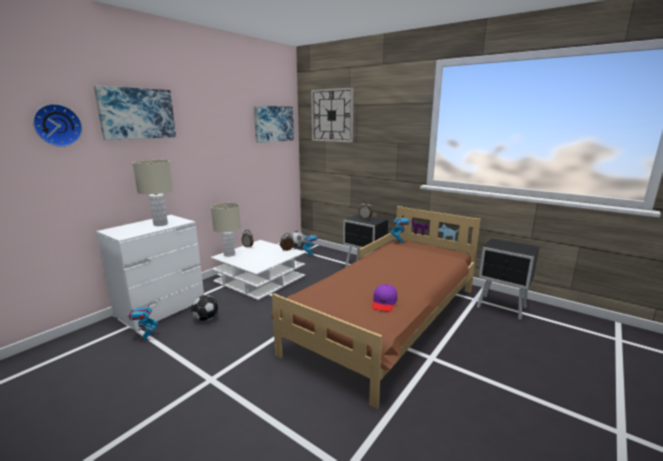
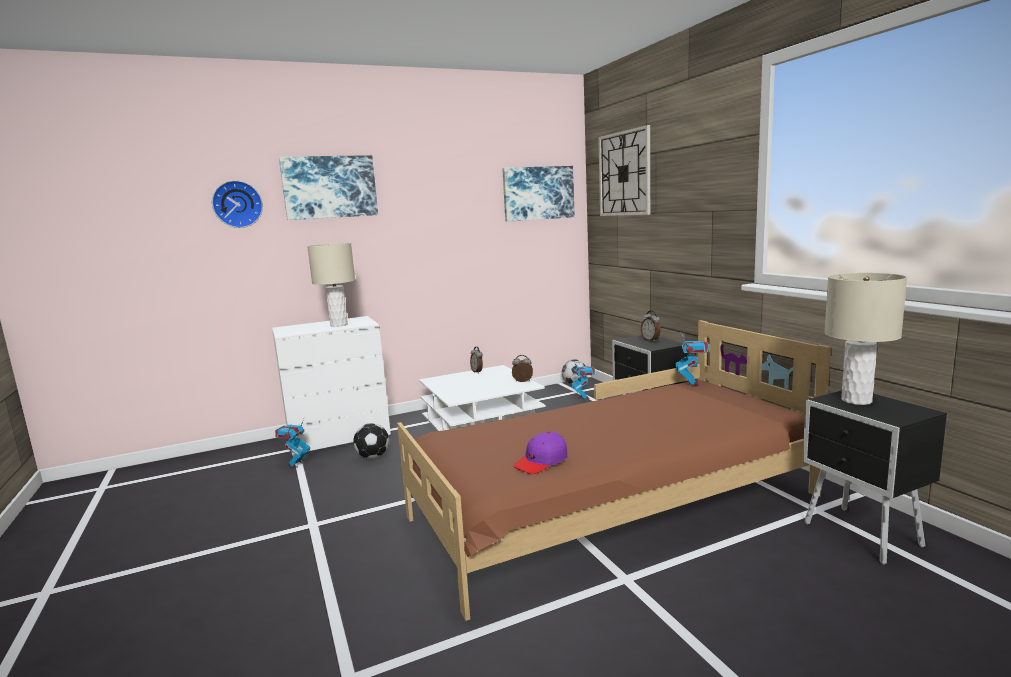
camera: 30 degrees right, 5 degrees down
(229, 254) = (443, 379): beige table lamp -> beige table lamp (856, 400)

